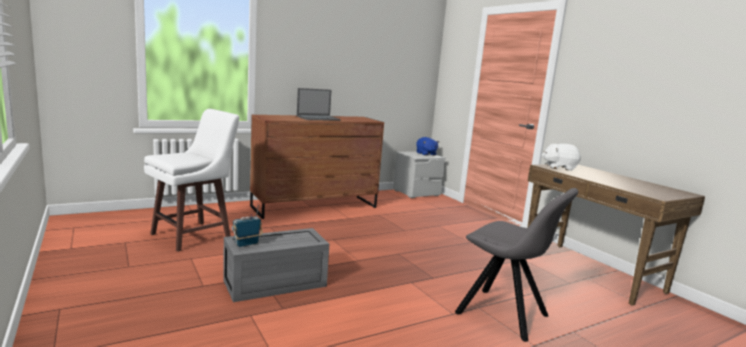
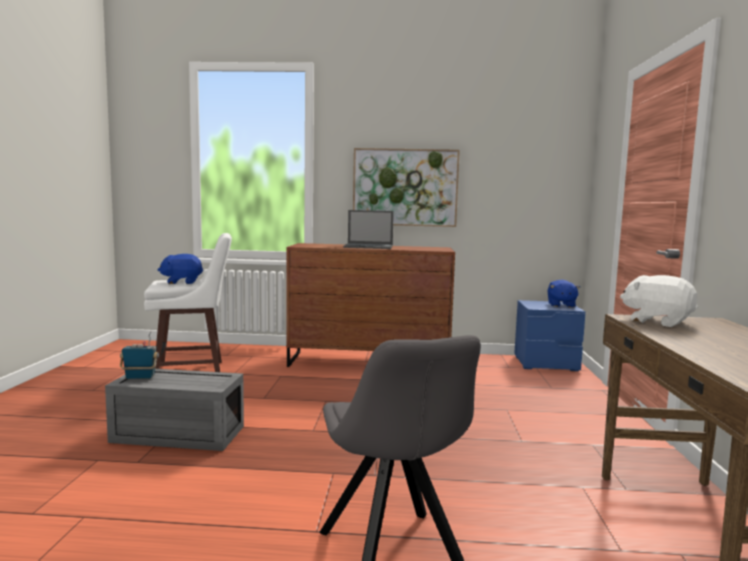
camera: 35 degrees right, 5 degrees down
(187, 156) = (182, 282): none -> blue plush toy
(327, 69) = (405, 187): none -> picture
(416, 192) = (545, 363): white nightstand -> blue nightstand

